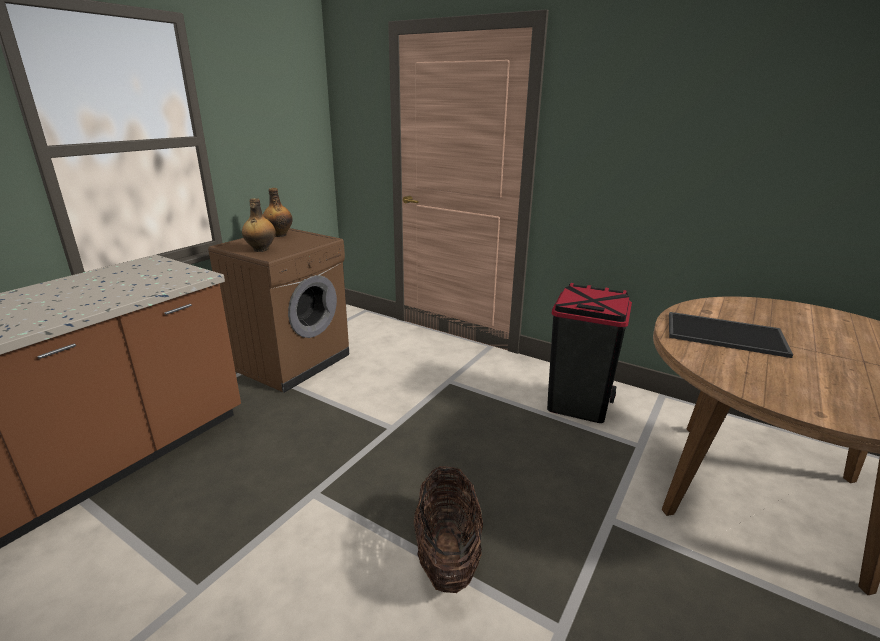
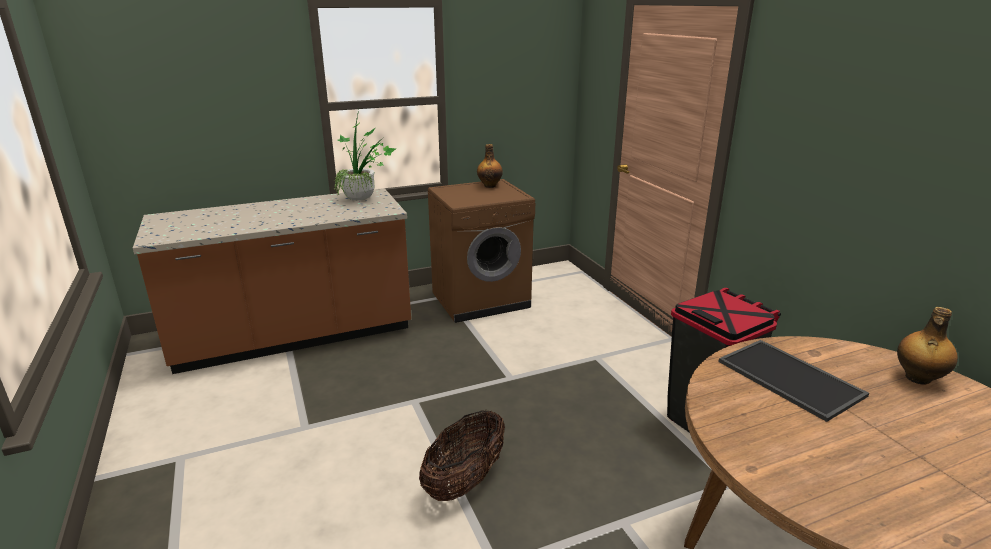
camera: 35 degrees right, 0 degrees up
(145, 271) = (364, 200): none -> potted plant
(261, 250) = (460, 197): bottle -> bottle (917, 378)

